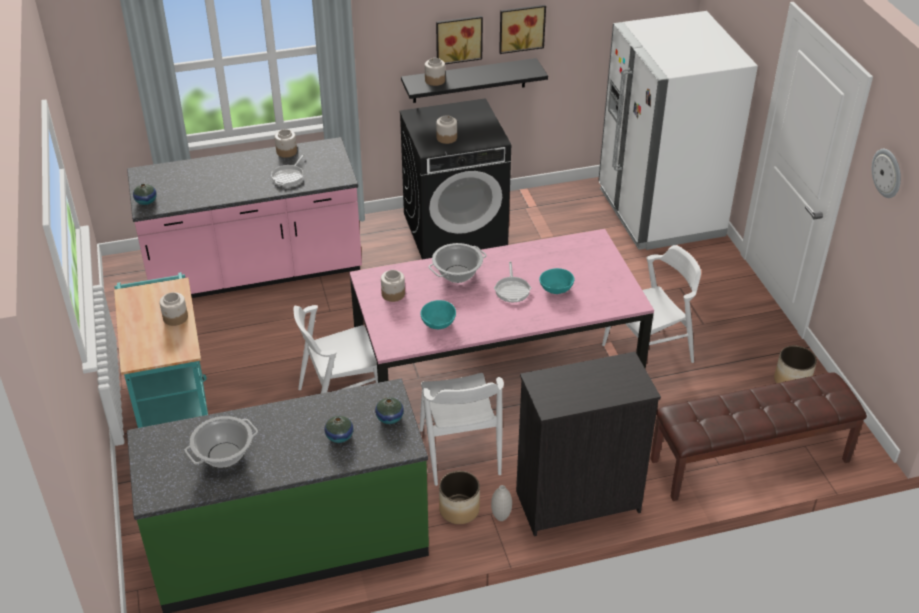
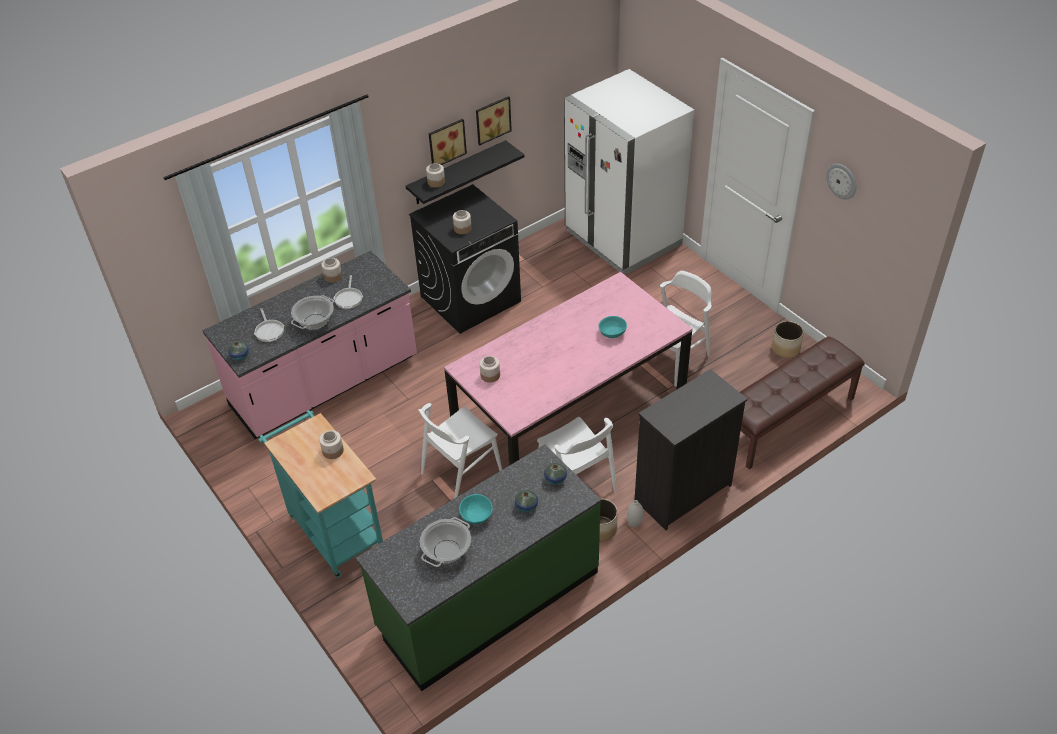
camera: 20 degrees left, 5 degrees up
(438, 323) = (539, 389): turquoise bowl -> turquoise bowl (476, 515)
(457, 274) = (530, 343): cooking pot -> cooking pot (315, 322)
(512, 289) = (579, 343): frying pan -> frying pan (269, 331)

